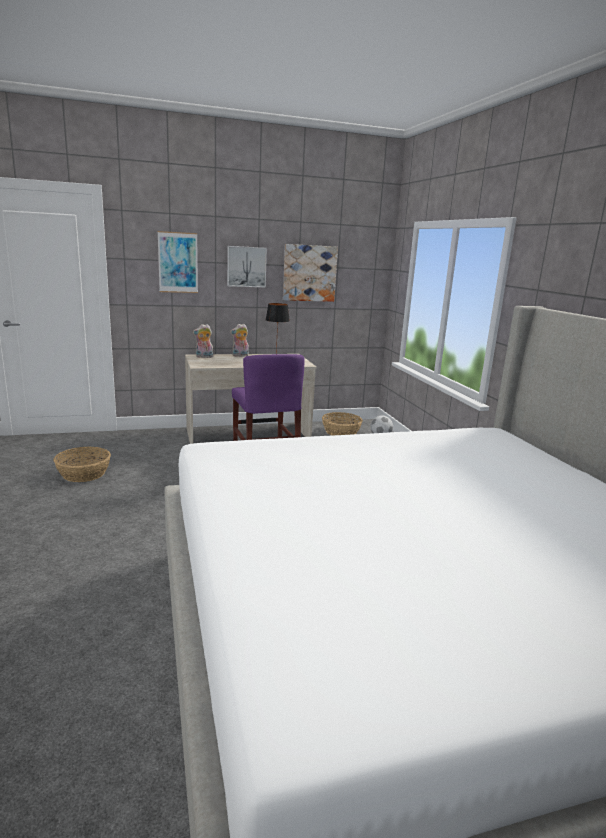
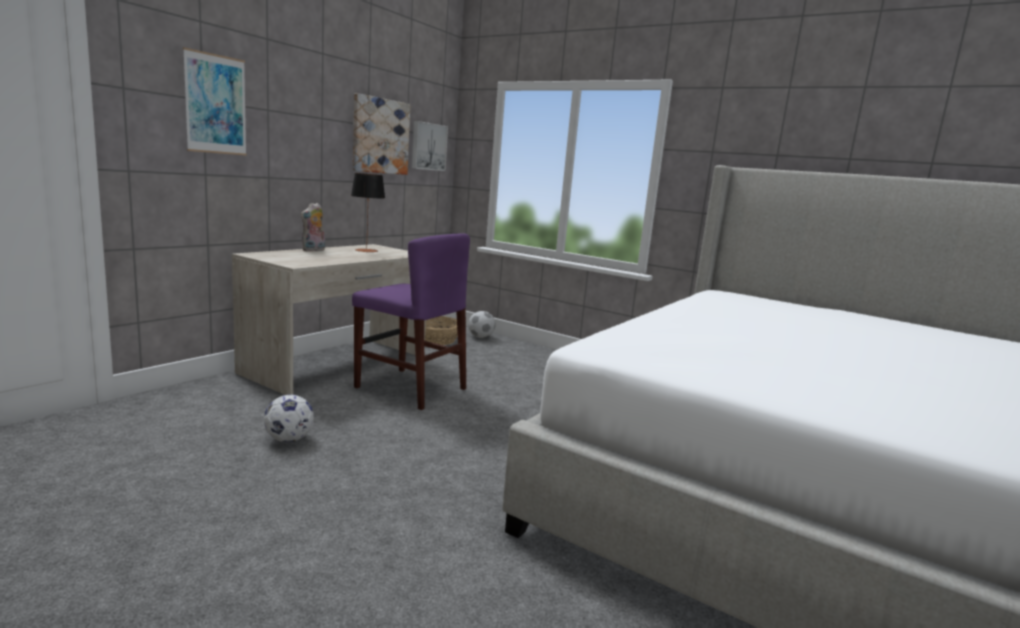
camera: 40 degrees left, 5 degrees down
(84, 473) = (171, 476): basket -> none
(154, 471) = (289, 439): none -> football
(204, 357) = (270, 254): plush toy -> none
(246, 266) = (309, 120): picture -> picture (428, 146)

